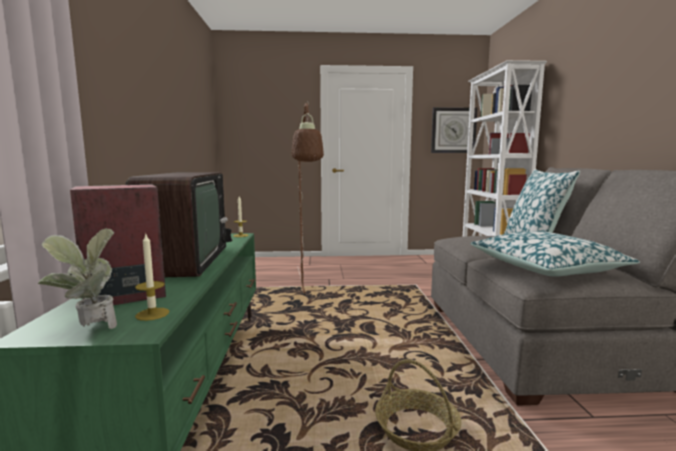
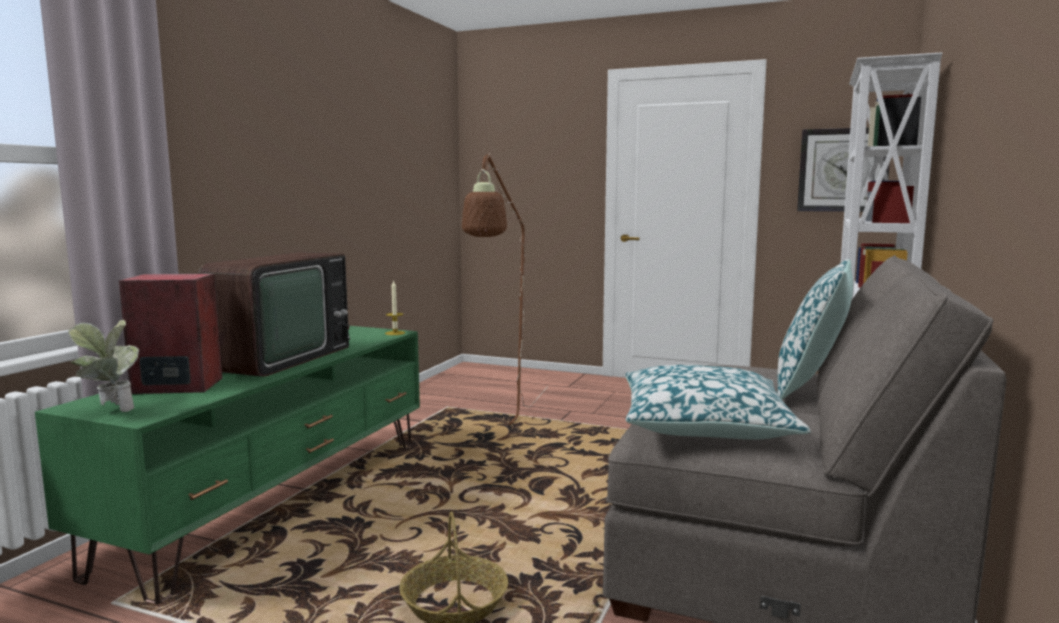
camera: 25 degrees right, 0 degrees up
(152, 314) = (169, 405): candle -> none

